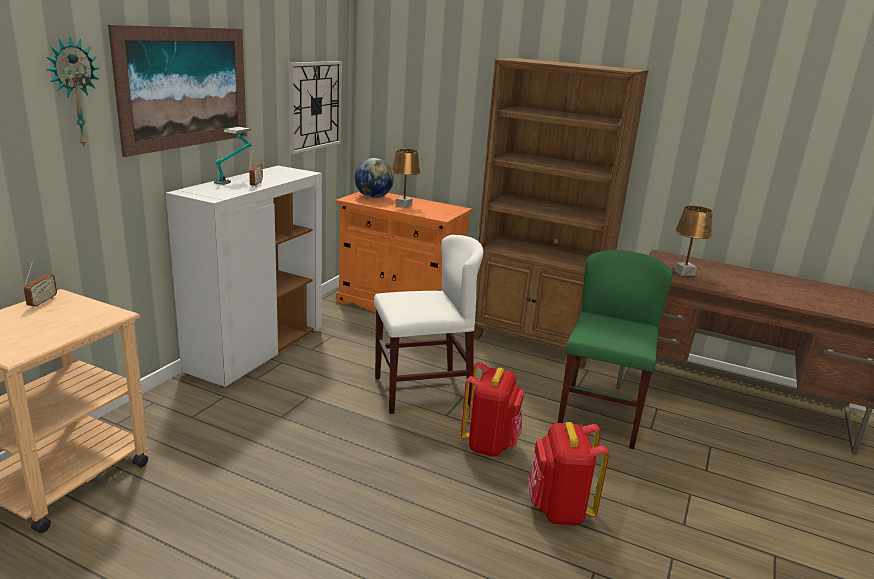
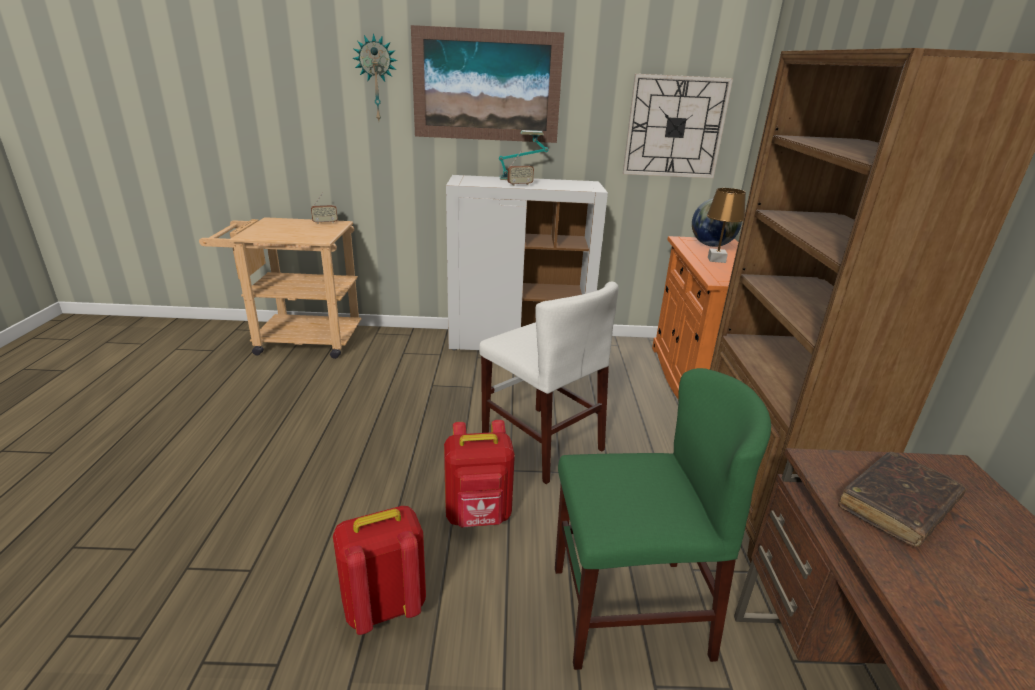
camera: 65 degrees right, 5 degrees up
(684, 273) = (897, 506): brown table lamp -> brown book

